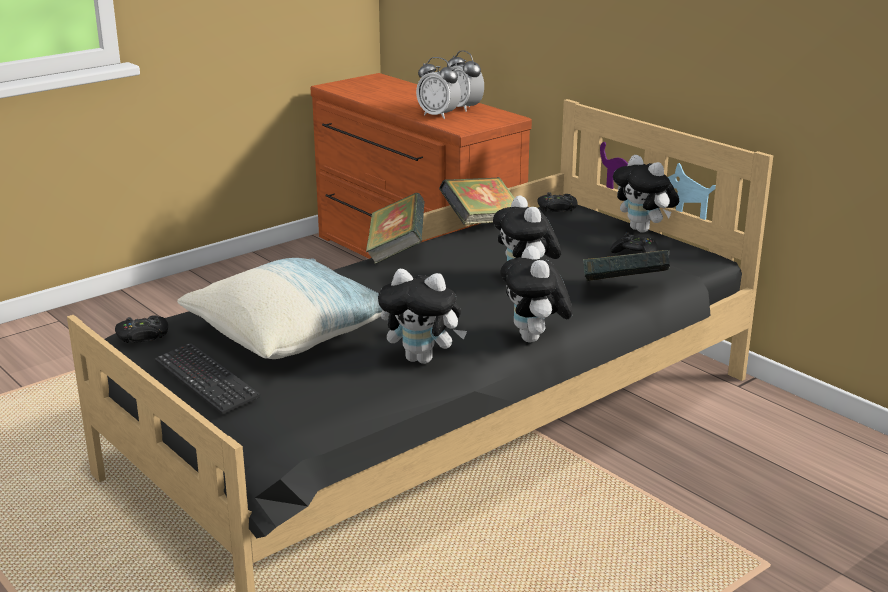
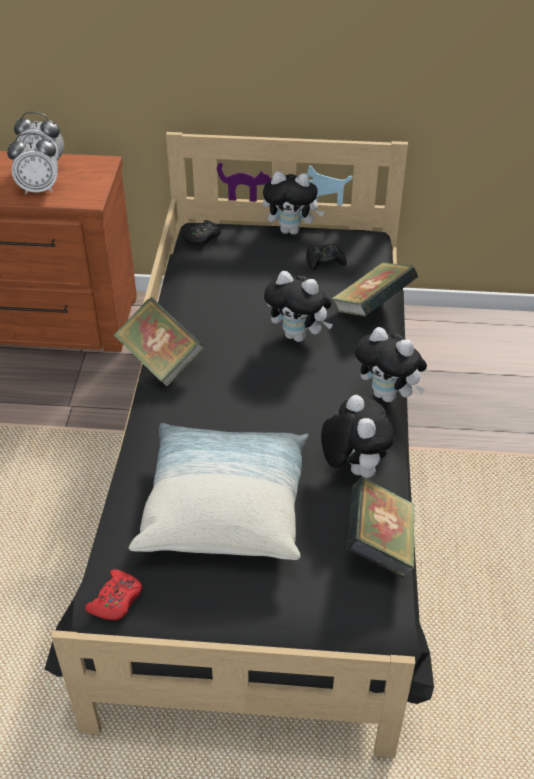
camera: 45 degrees left, 20 degrees up
(143, 336) = (116, 600): black game controller -> red game controller
(206, 380) = (246, 607): keyboard -> none
(423, 359) = (353, 467): plush toy -> plush toy turned 75 degrees counterclockwise
(481, 223) = (175, 287): book -> book (379, 545)

